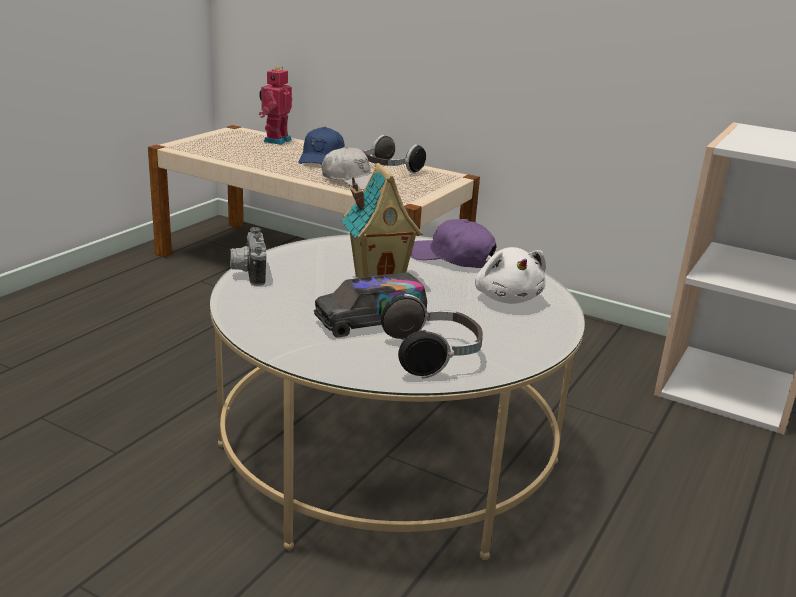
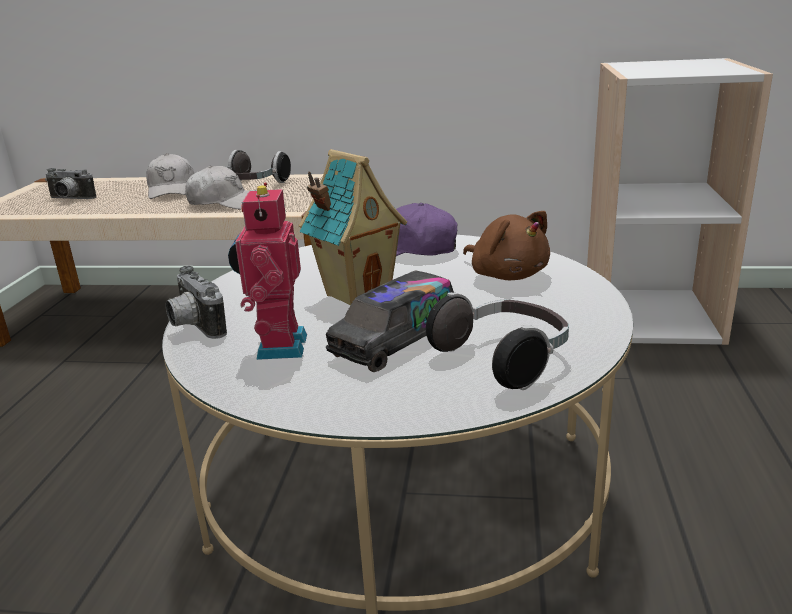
camera: 20 degrees left, 0 degrees up
(240, 149) = (69, 199): none -> camera
(275, 140) = (104, 183): toy robot -> toy robot (277, 346)
(322, 159) = (172, 190): blue cap -> white cap
(507, 298) = (507, 275): white plush toy -> brown plush toy

